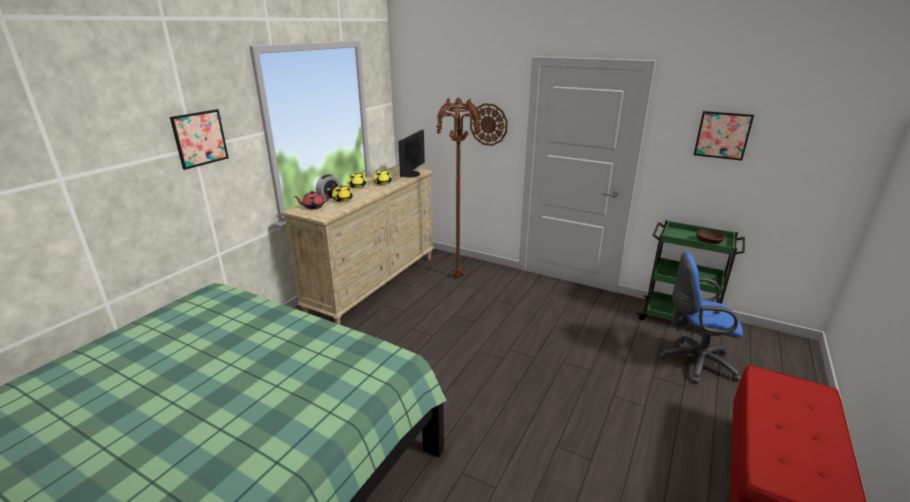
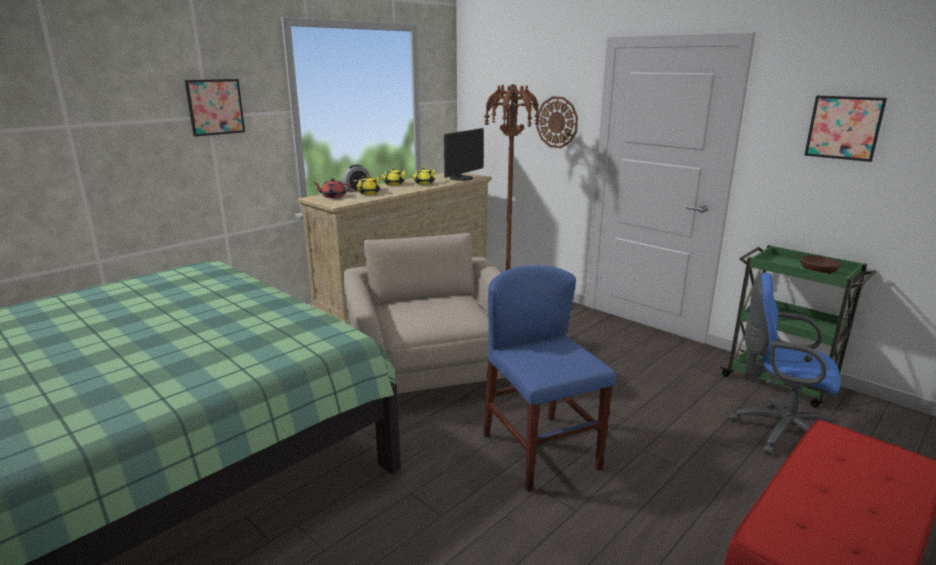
camera: 15 degrees right, 5 degrees down
(425, 350) = (431, 371): none -> beige armchair
(543, 411) = (540, 451): none -> blue chair

